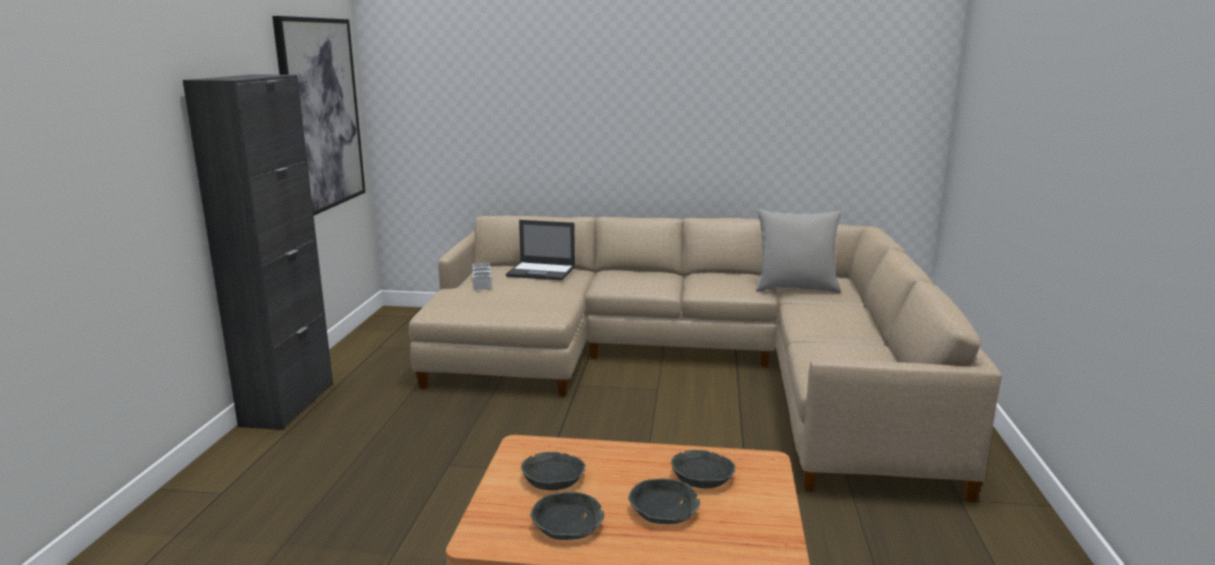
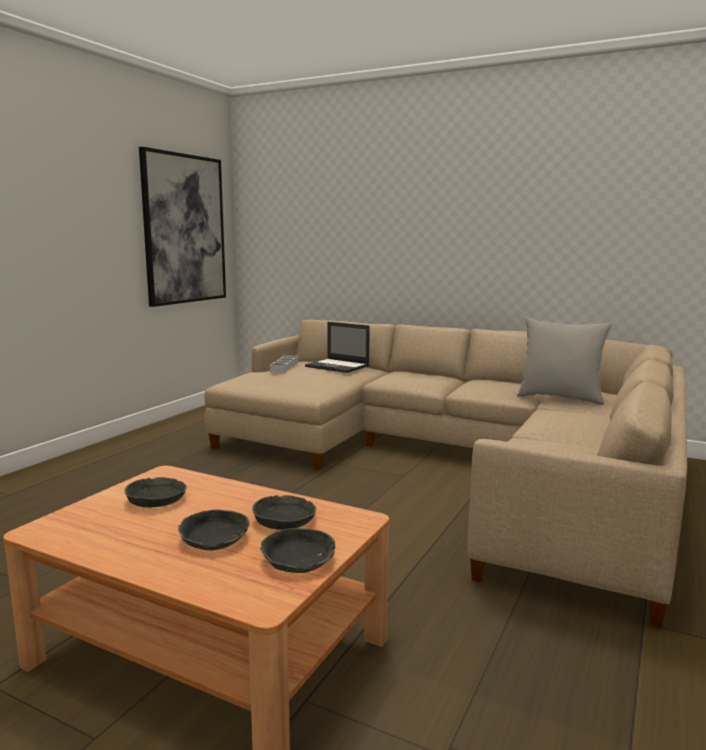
camera: 20 degrees right, 5 degrees down
(288, 404) = (110, 446): black cabinet -> none
(567, 525) = (119, 534): grey bowl -> grey bowl (298, 560)

